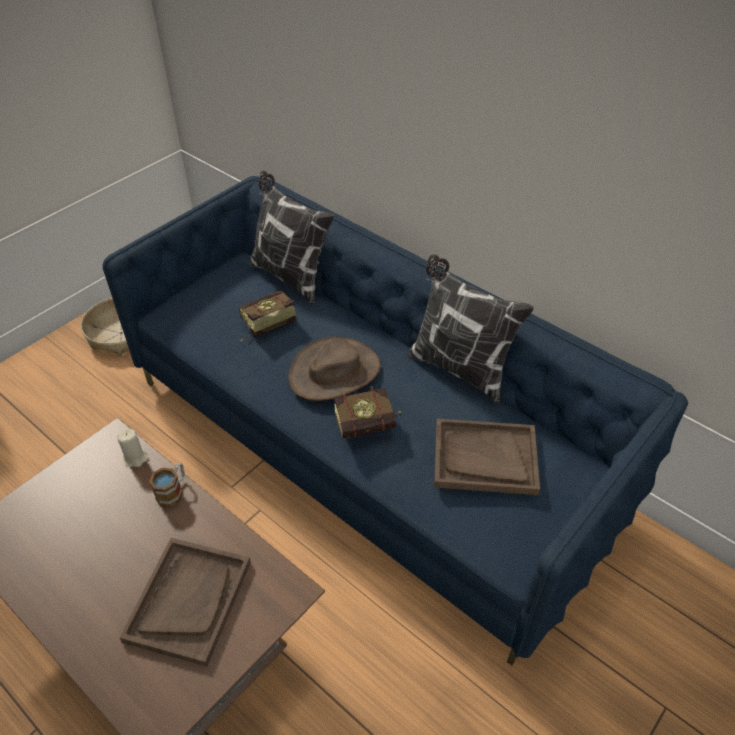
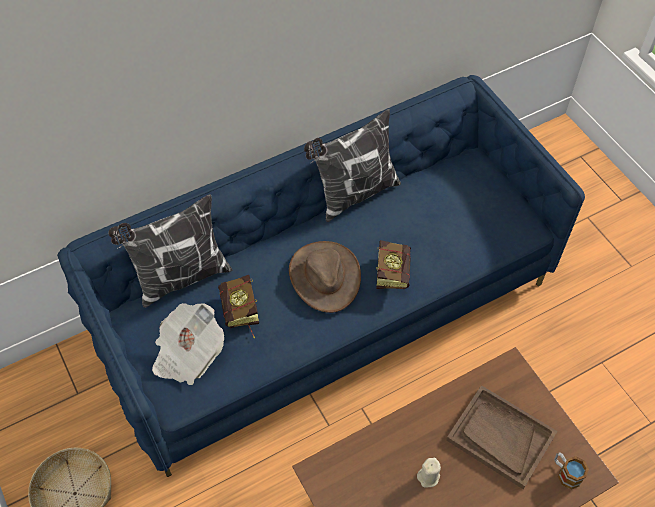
camera: 70 degrees left, 10 degrees up
(135, 458) = (347, 456): beige candle -> beige candle (428, 477)
(173, 491) = (395, 431): mug -> mug (565, 473)
(211, 305) = (188, 354): none -> newspaper
(484, 458) = (450, 210): brown tray -> none

